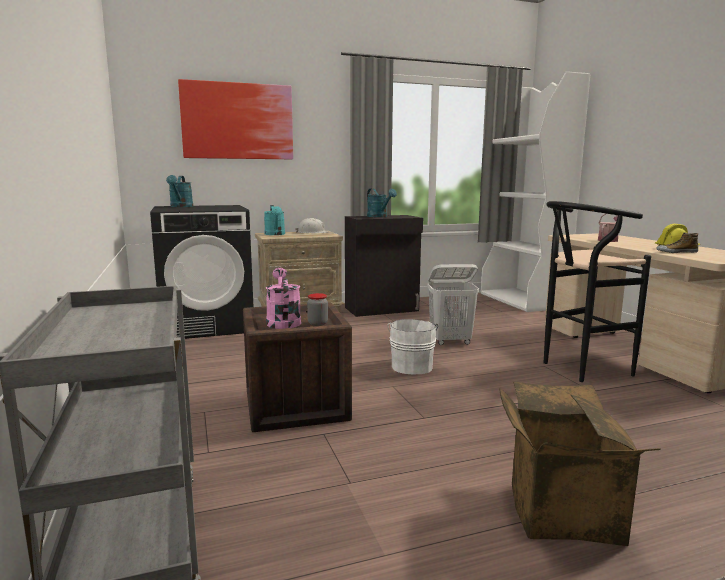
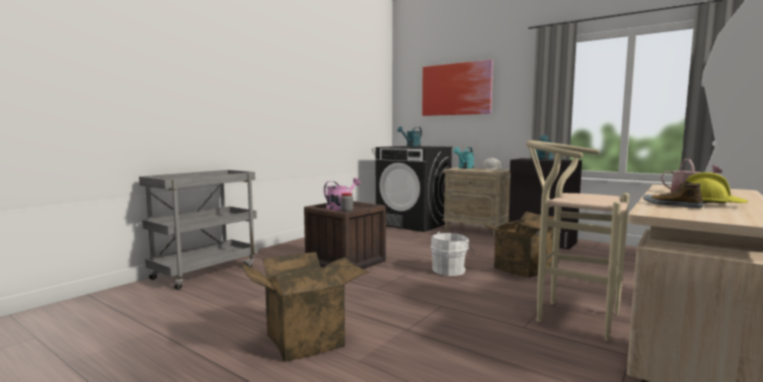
camera: 55 degrees right, 5 degrees down
(450, 341) = (524, 269): white laundry basket -> cardboard box
(579, 369) = (568, 317): black stool -> beige stool

